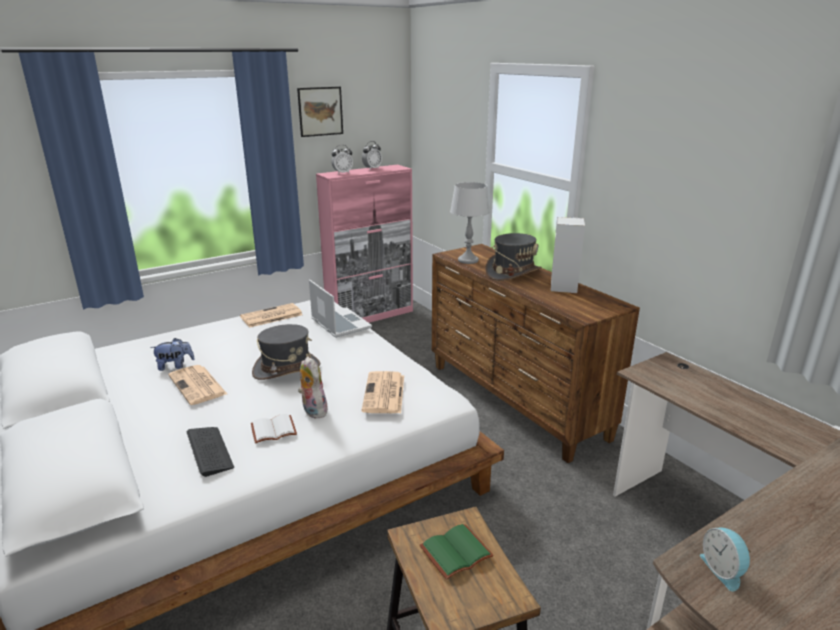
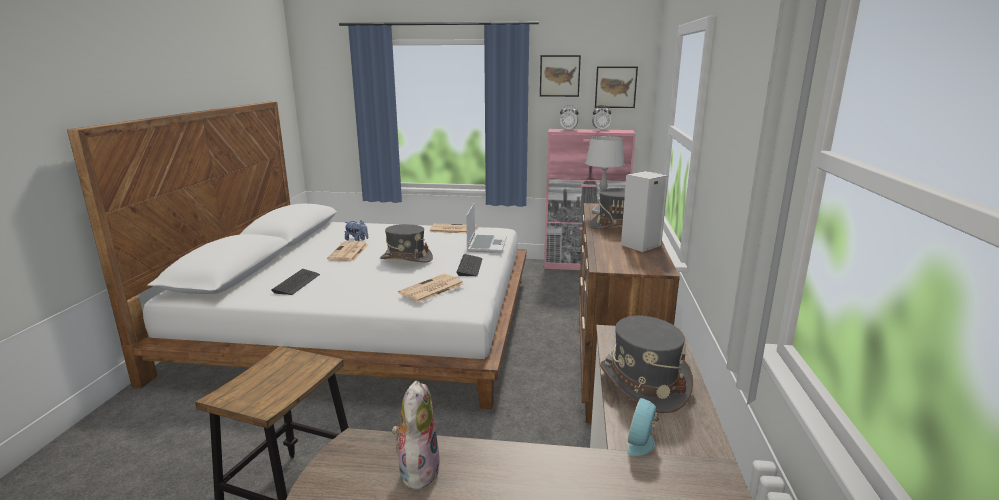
camera: 40 degrees right, 5 degrees down
(273, 431) = (340, 285): white book -> none
(312, 411) = (378, 284): plush toy -> plush toy (417, 469)
(368, 354) = (470, 266): none -> keyboard
(377, 120) = (615, 87): none -> picture
(455, 550) = (287, 372): green book -> none
(723, 570) = (374, 460): alarm clock -> alarm clock (642, 443)
(726, 406) = (643, 384): none -> grey hat

